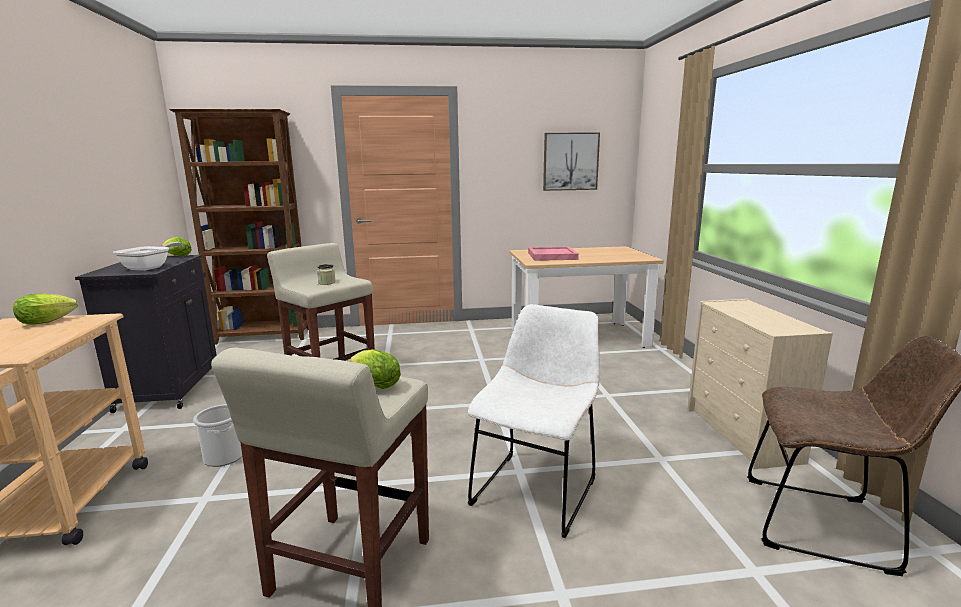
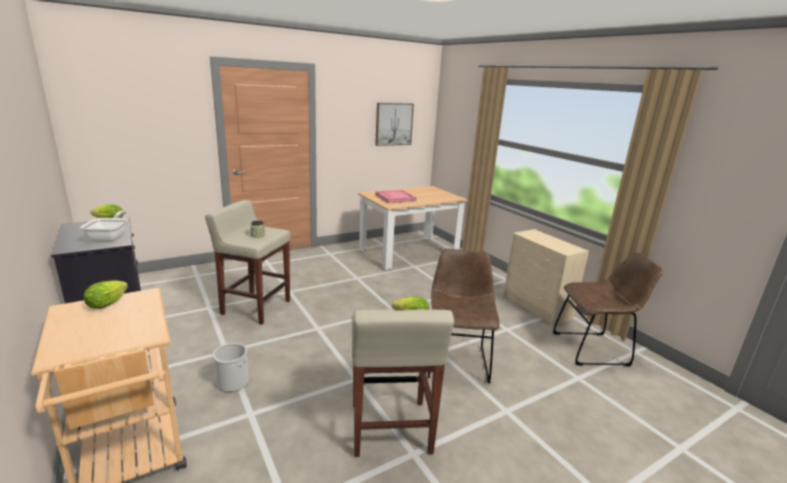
camera: 25 degrees left, 5 degrees up
(264, 336) = (155, 278): brown bookcase -> none
(537, 488) = (456, 359): white chair -> brown chair

